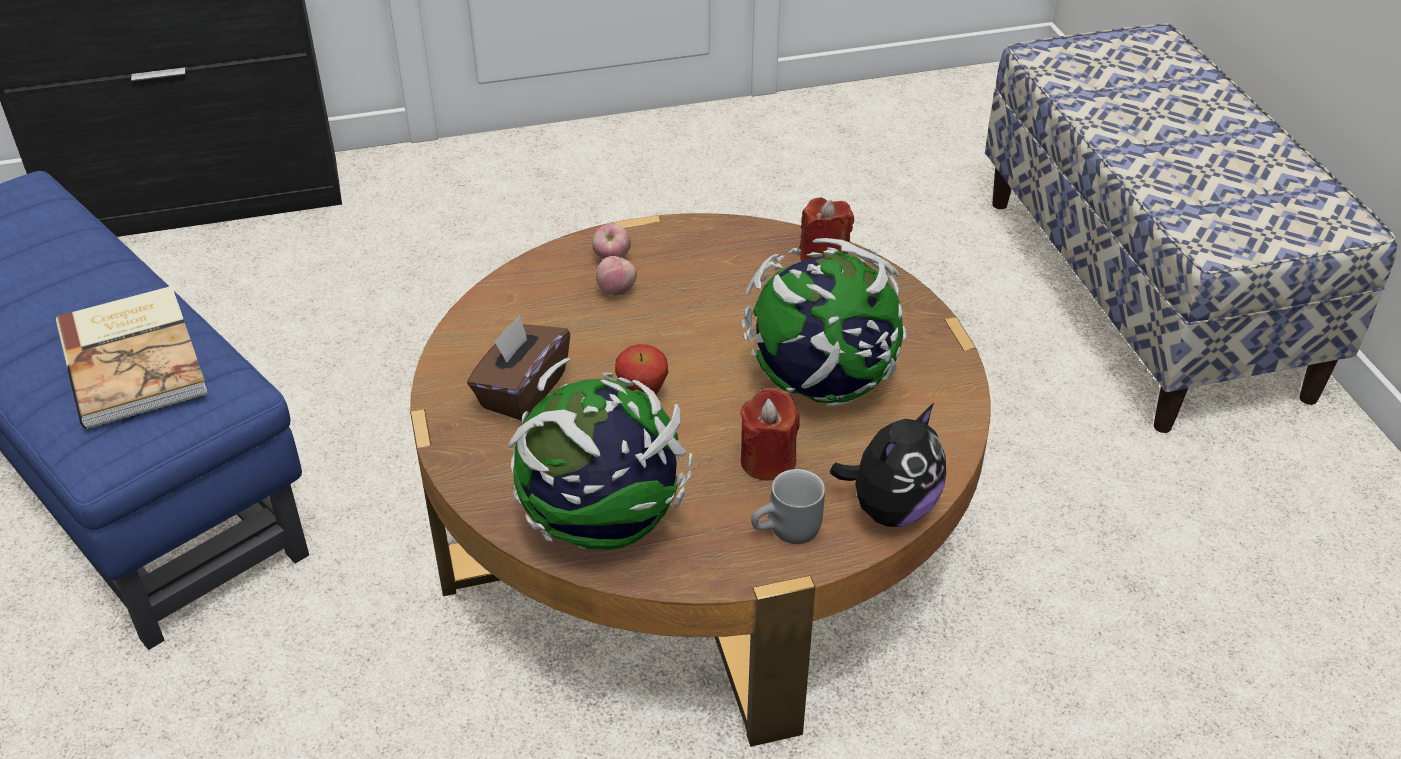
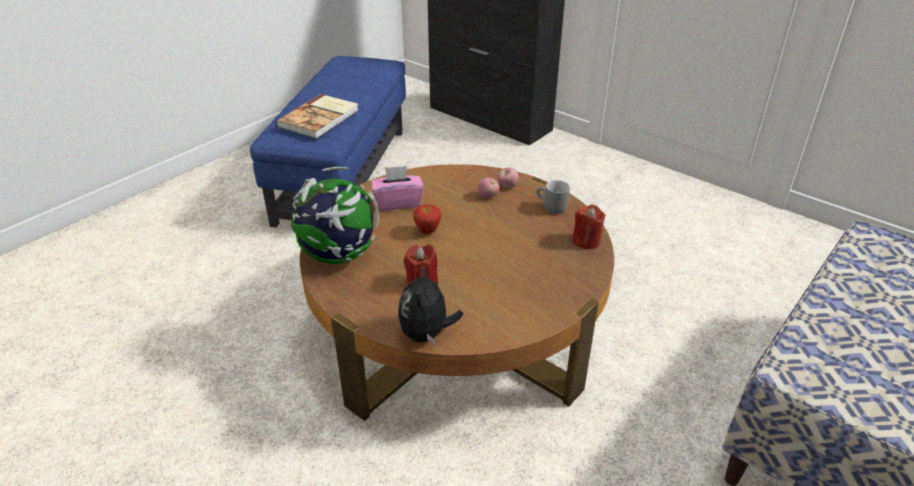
camera: 55 degrees right, 5 degrees down
(522, 391) = (398, 202): brown tissue box -> pink tissue box
(789, 533) = (380, 309): grey mug -> grey mug (551, 208)
(820, 385) = (491, 277): globe -> none
(890, 509) = (426, 334): plush toy -> plush toy turned 90 degrees clockwise

